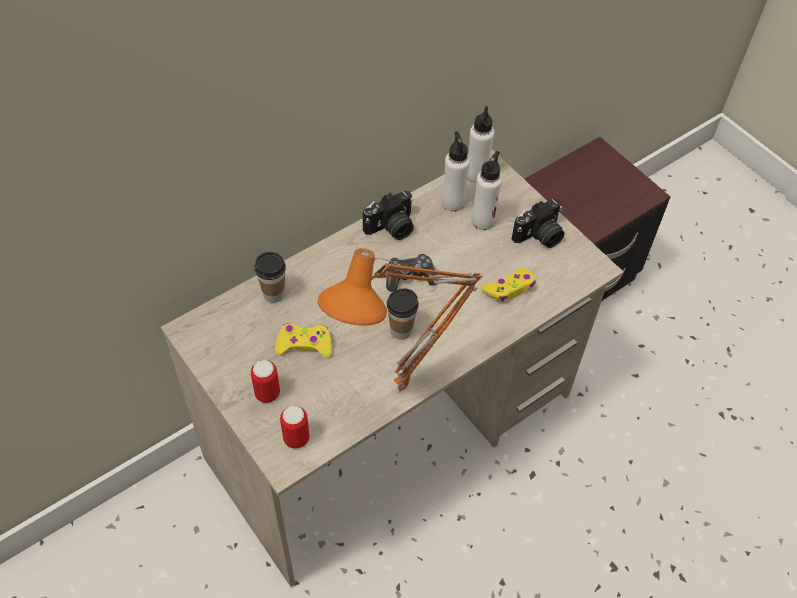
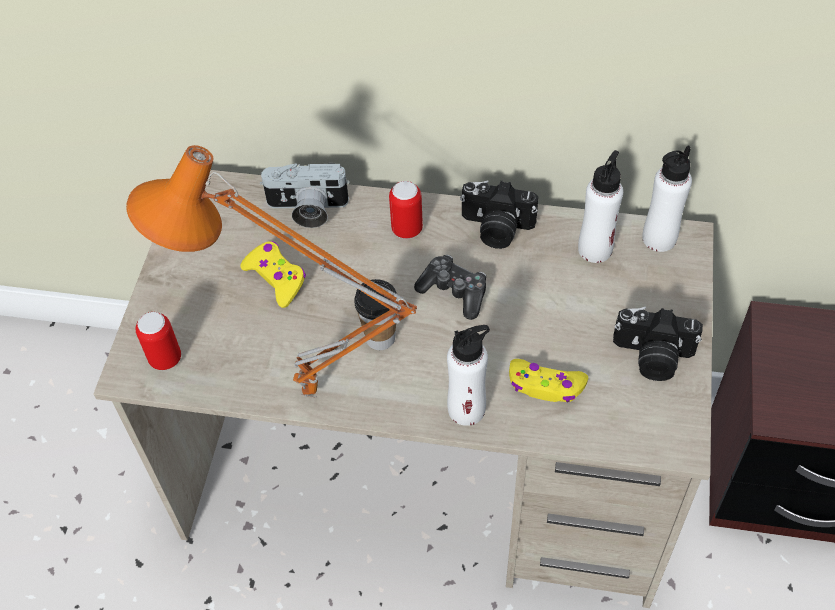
camera: 50 degrees right, 0 degrees up
(267, 393) = (192, 297): can -> can (407, 229)
(274, 294) = (307, 210): cup -> camera
(483, 221) = (605, 292): white bottle -> white bottle (466, 409)

